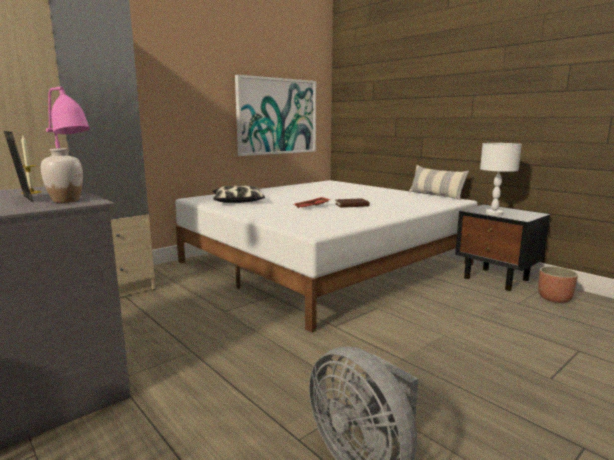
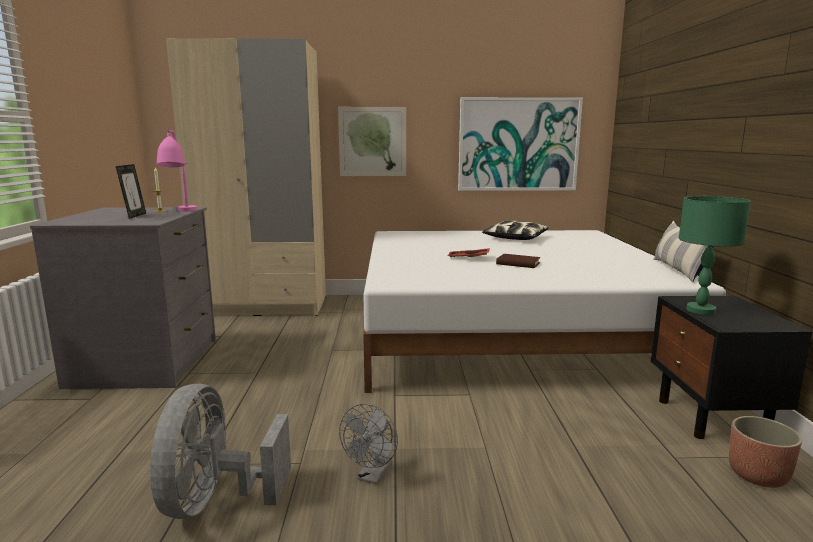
camera: 40 degrees right, 0 degrees up
(66, 201) = (144, 220): white vase -> none
(163, 112) = (372, 142): none -> picture
(238, 201) = (417, 241): pillow -> pillow (515, 238)
(423, 381) = (372, 476): none -> grey fan
(494, 213) = (701, 310): white table lamp -> green table lamp

